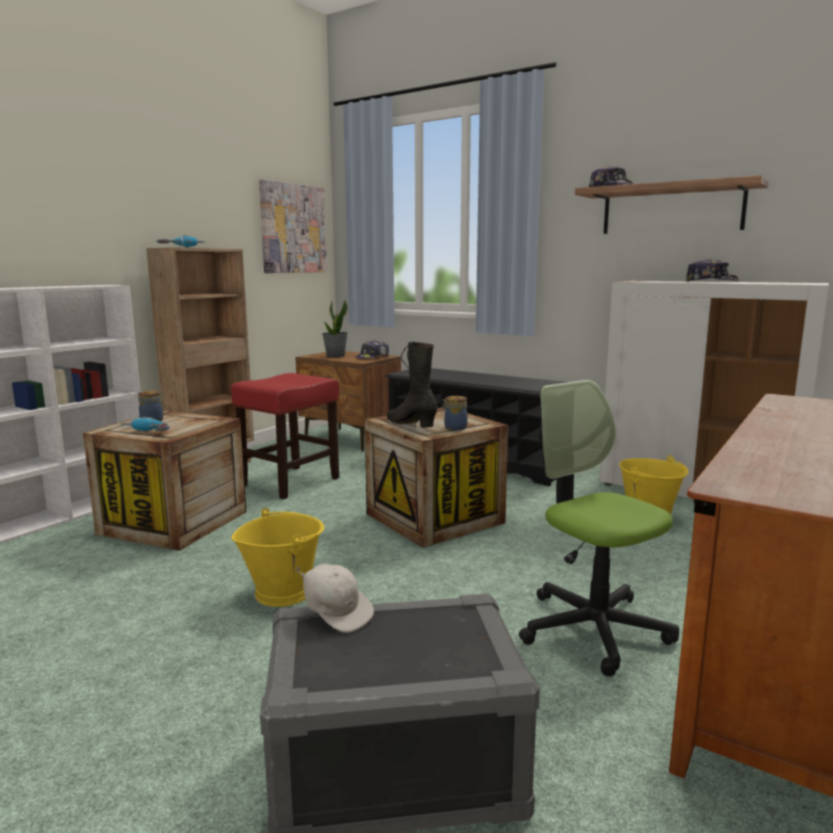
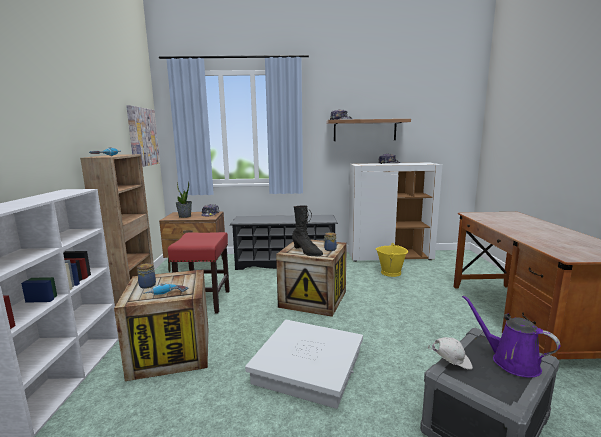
camera: 35 degrees left, 0 degrees up
(283, 592) = (308, 366): yellow bucket -> white storage box
(411, 425) = (307, 252): black boot -> black boot turned 150 degrees counterclockwise
(432, 652) = (510, 361): none -> purple watering can
(593, 628) = (447, 329): office chair -> none

